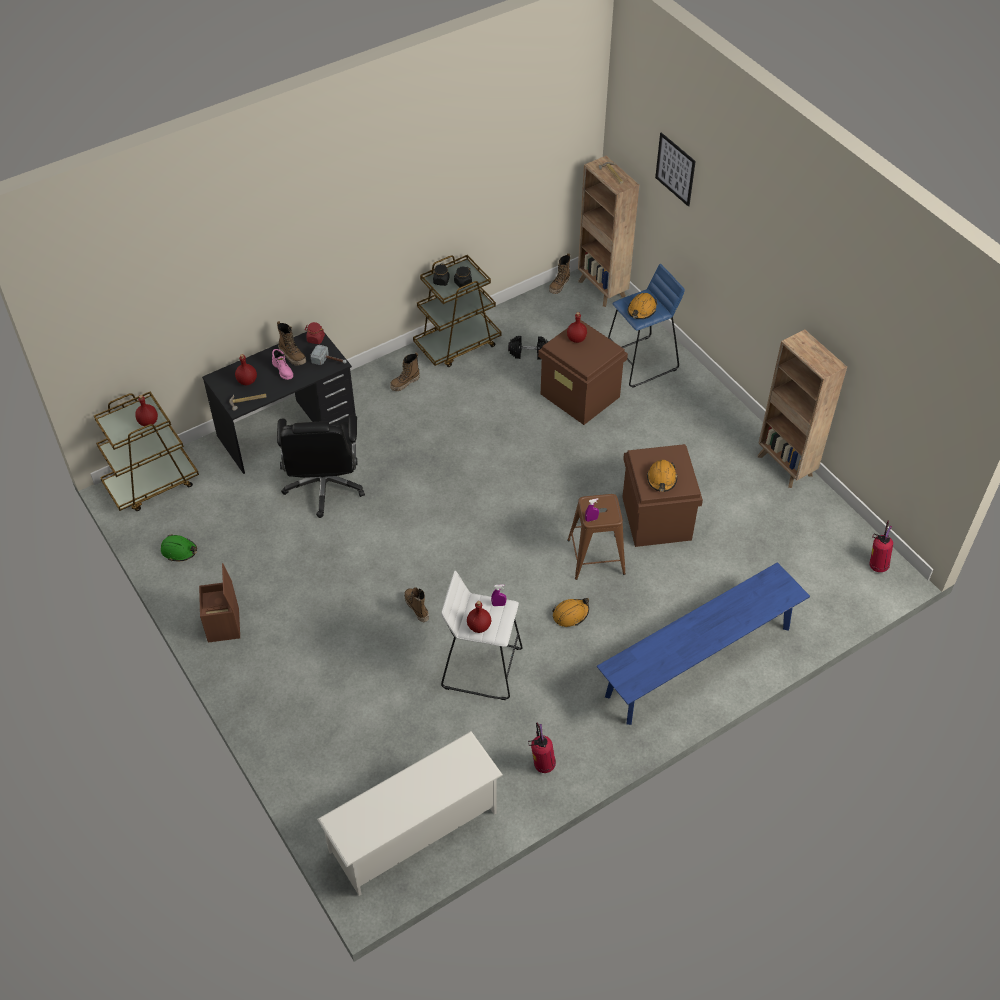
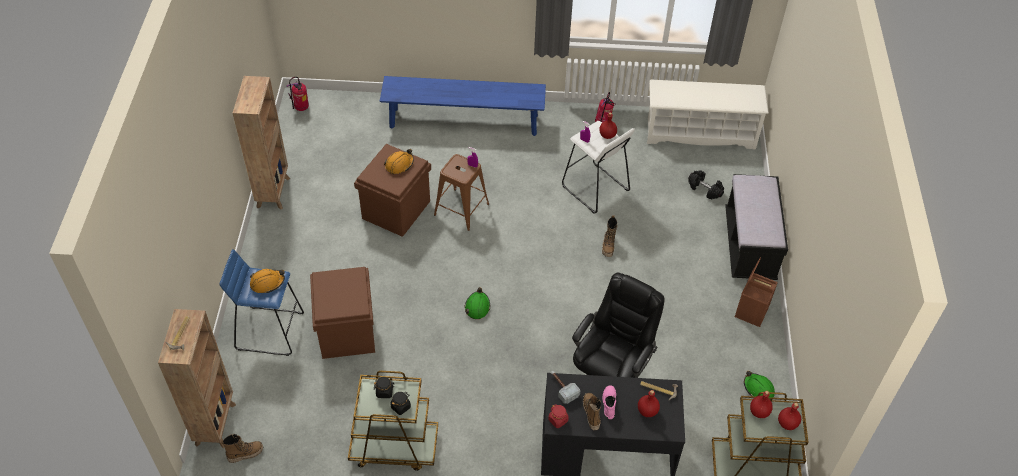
camera: 145 degrees left, 0 degrees up
(264, 701) = (749, 246): none -> black bench
(405, 383) = (473, 434): boot -> none
(491, 476) = (477, 307): none -> green hard hat
(529, 353) = (344, 397): black dumbbell -> black dumbbell (704, 189)
(570, 614) = (512, 186): orange hard hat -> none
(576, 339) = (337, 303): red bottle -> red bottle (787, 424)
(675, 169) = (168, 239): picture -> none

